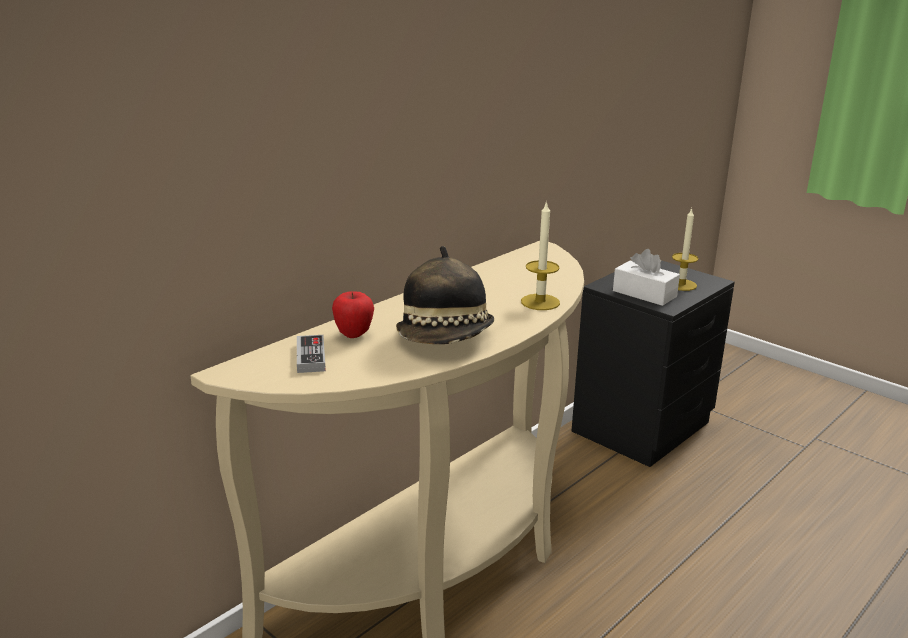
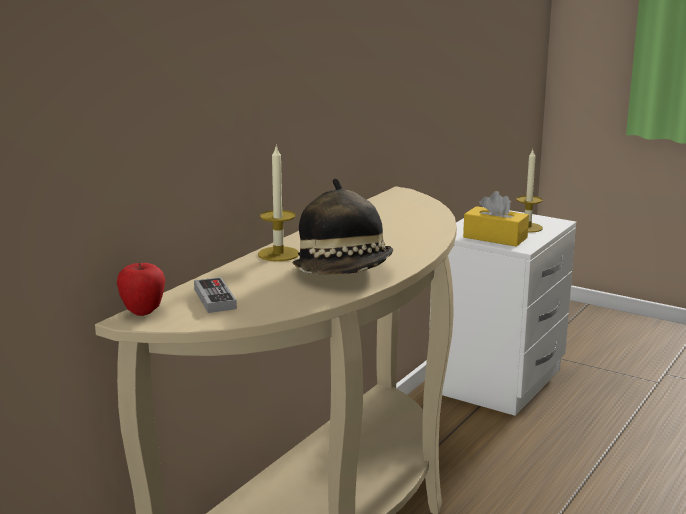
camera: 10 degrees left, 5 degrees down
(354, 334) = (249, 277): apple -> apple (143, 312)
(540, 302) = (421, 237): candle -> candle (278, 254)
(644, 294) = (495, 237): white tissue box -> yellow tissue box
(645, 427) = (499, 380): black nightstand -> white nightstand

